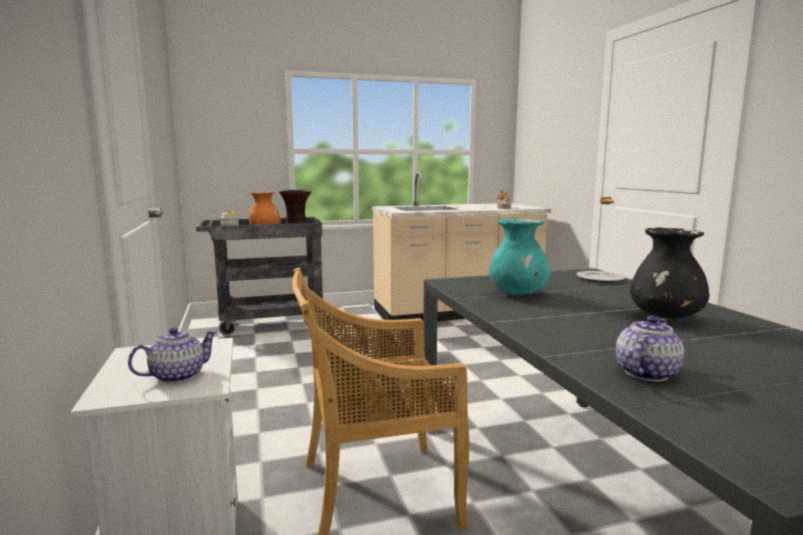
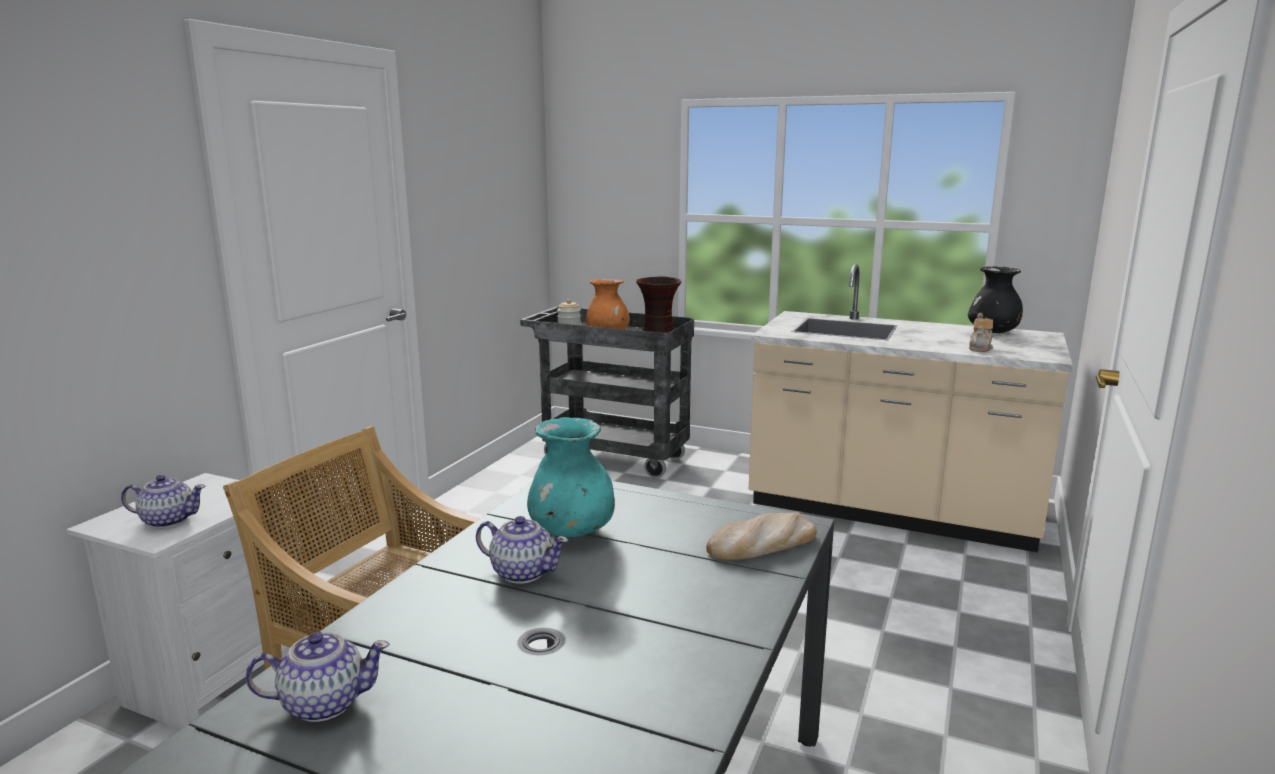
camera: 40 degrees right, 5 degrees up
(550, 310) = (522, 572): none -> teapot
(599, 279) = (761, 544): plate -> bread
(666, 317) = (608, 646): black vase -> black vase (992, 332)

